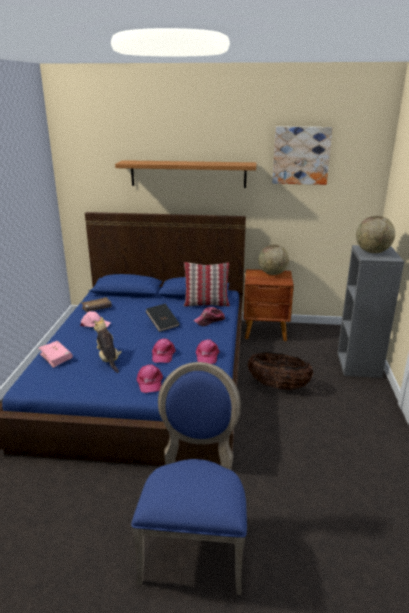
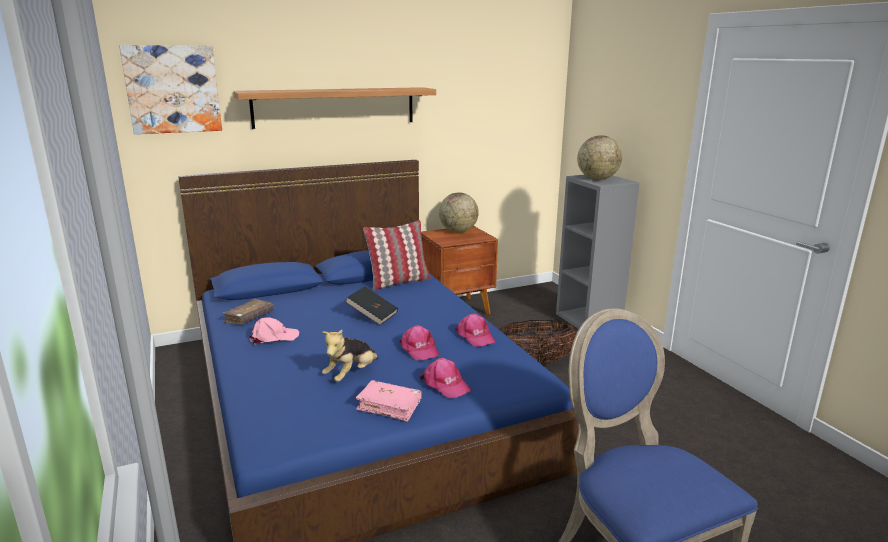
camera: 30 degrees left, 5 degrees down
(56, 357) = (269, 392): pink book -> pink book (389, 406)
(108, 359) = (351, 374): plush toy -> plush toy turned 90 degrees counterclockwise
(209, 320) = (427, 299): cap -> none
(301, 155) = (474, 77): picture -> picture (173, 89)

